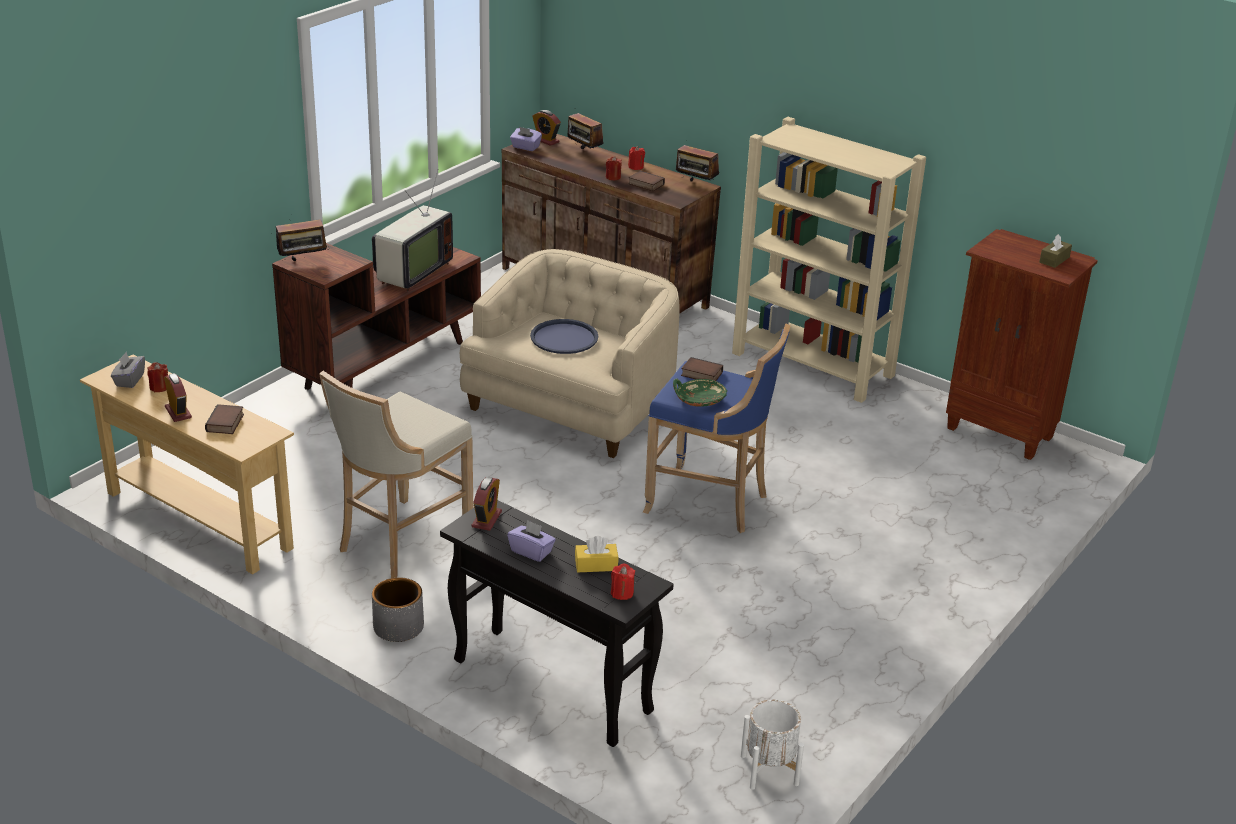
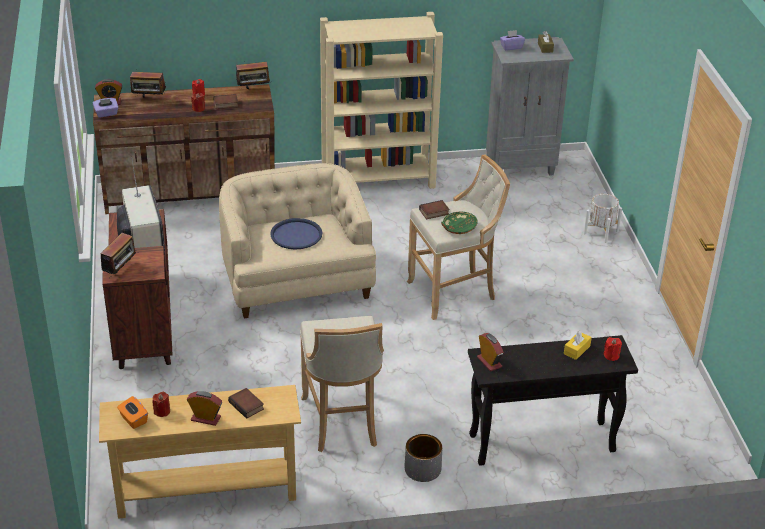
camera: 45 degrees left, 5 degrees up
(129, 380) = (133, 420): grey tissue box -> orange tissue box
(531, 551) = (538, 364): purple tissue box -> purple tissue box (511, 47)
(711, 502) = (455, 292): blue stool -> beige stool
(769, 770) = (687, 411): white planter -> white planter (601, 232)
(999, 434) = (520, 168): brown cabinet -> grey cabinet

